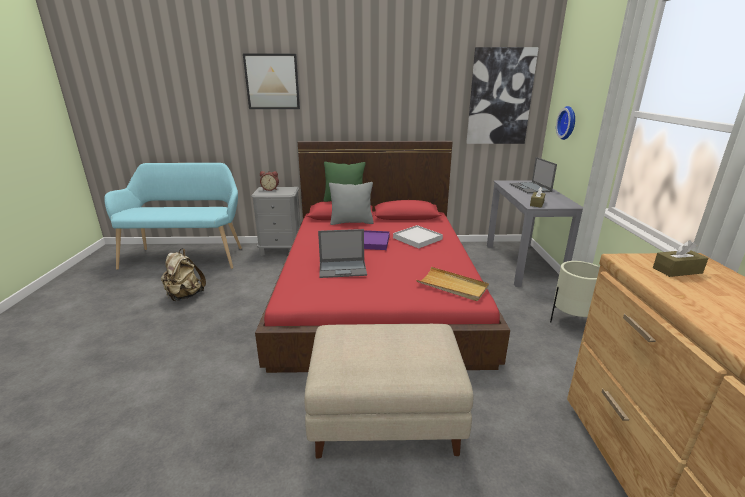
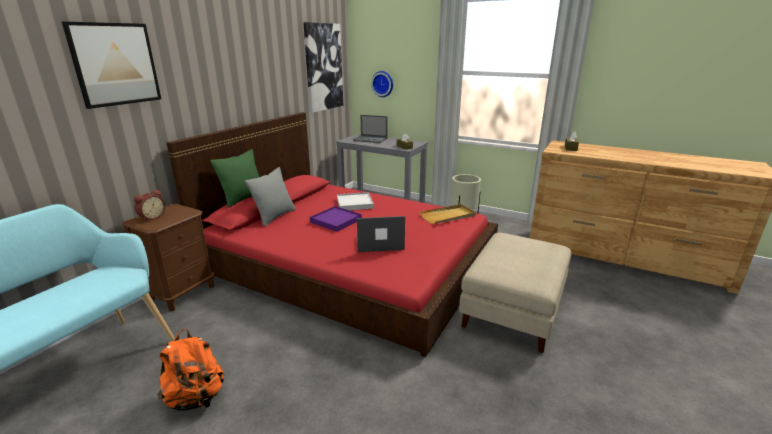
camera: 60 degrees left, 0 degrees up
(185, 296) = (196, 398): beige backpack -> orange backpack
(281, 250) = (182, 292): grey nightstand -> brown nightstand
(343, 268) = (379, 243): laptop -> laptop turned 120 degrees counterclockwise

